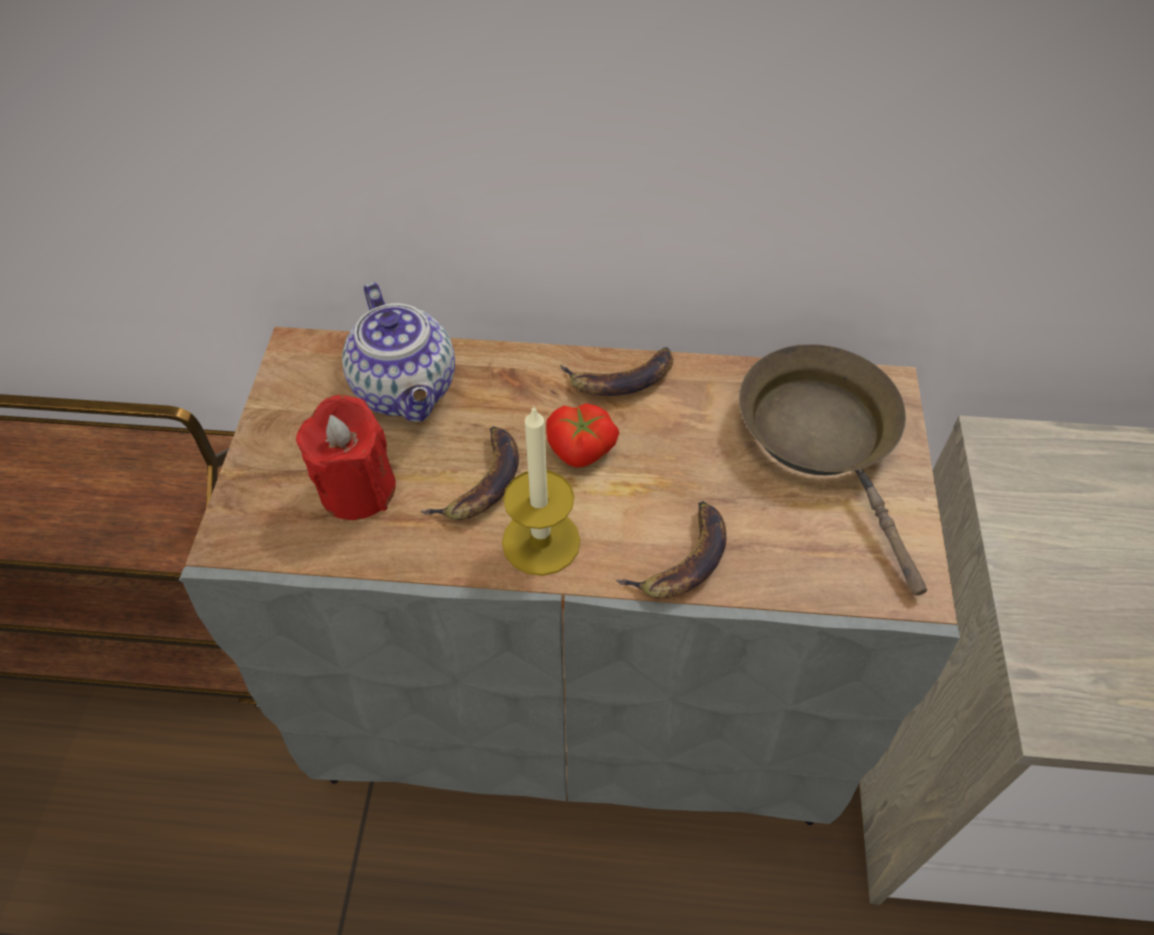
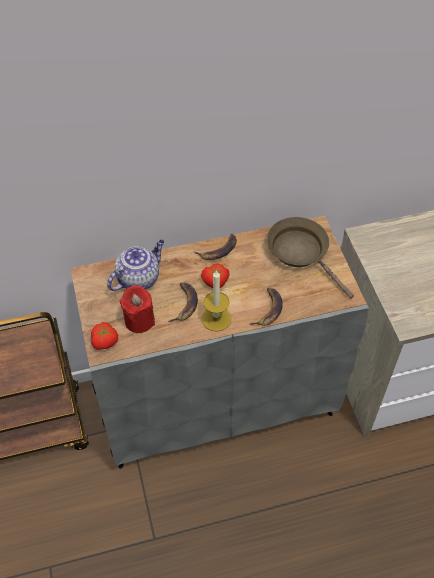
camera: 20 degrees left, 0 degrees up
(254, 514) = (105, 341): none -> tomato
(407, 391) = (139, 278): teapot -> teapot turned 90 degrees counterclockwise

